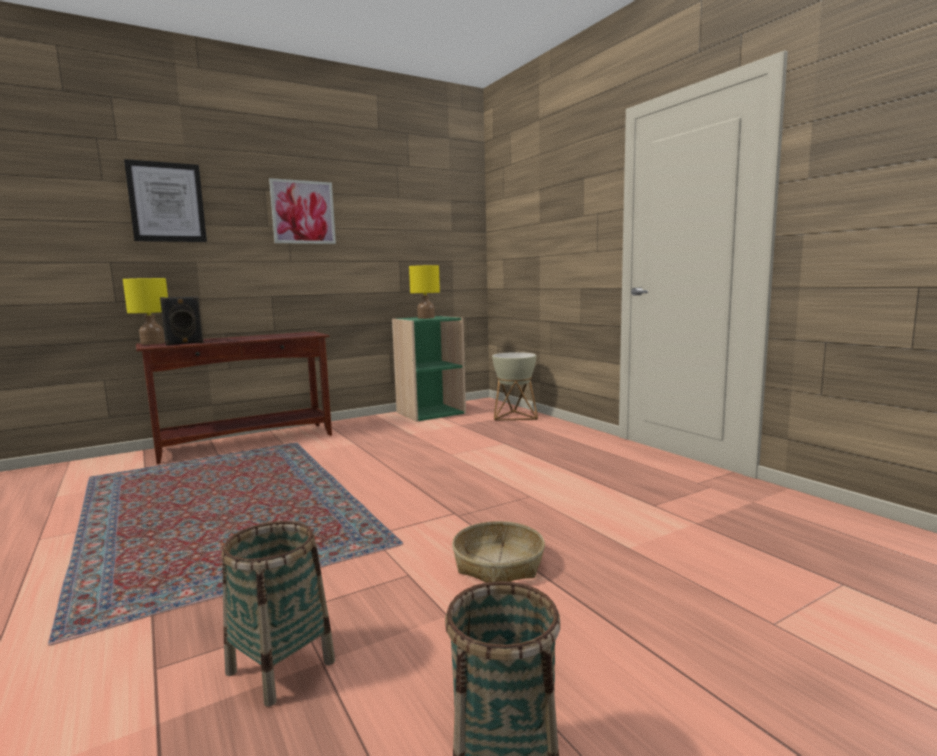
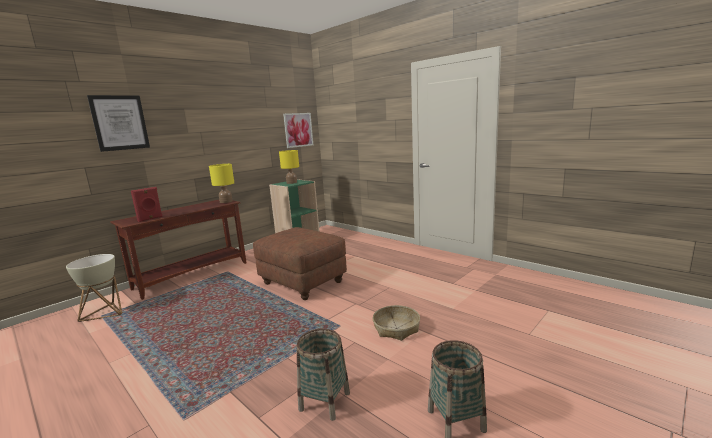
camera: 15 degrees left, 5 degrees up
(152, 343) = (124, 220): yellow table lamp -> yellow table lamp (226, 201)
(184, 343) = (150, 219): black speaker -> red speaker
(303, 212) = (209, 122): picture -> picture (298, 130)
(393, 471) = (303, 282): none -> brown ottoman
(515, 417) = (350, 237): planter -> planter (105, 312)

